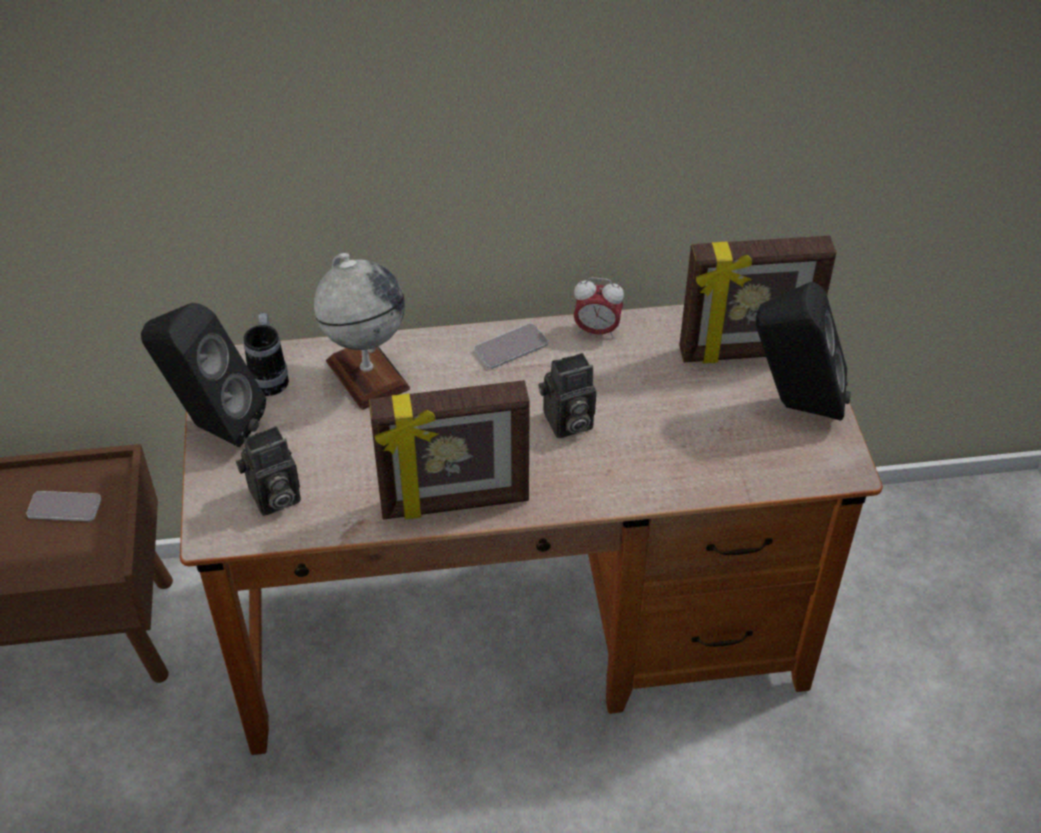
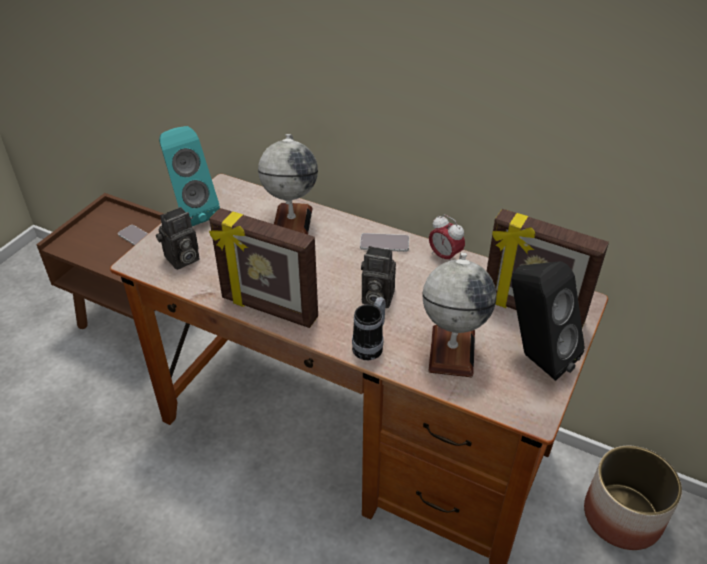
camera: 35 degrees right, 5 degrees down
(213, 426) = (191, 212): black speaker -> turquoise speaker
(270, 377) = (242, 202): mug -> mug (371, 345)
(273, 499) = (181, 260): camera -> camera turned 45 degrees counterclockwise
(705, 443) = (451, 350): none -> globe
(876, 546) = (622, 517): none -> planter

